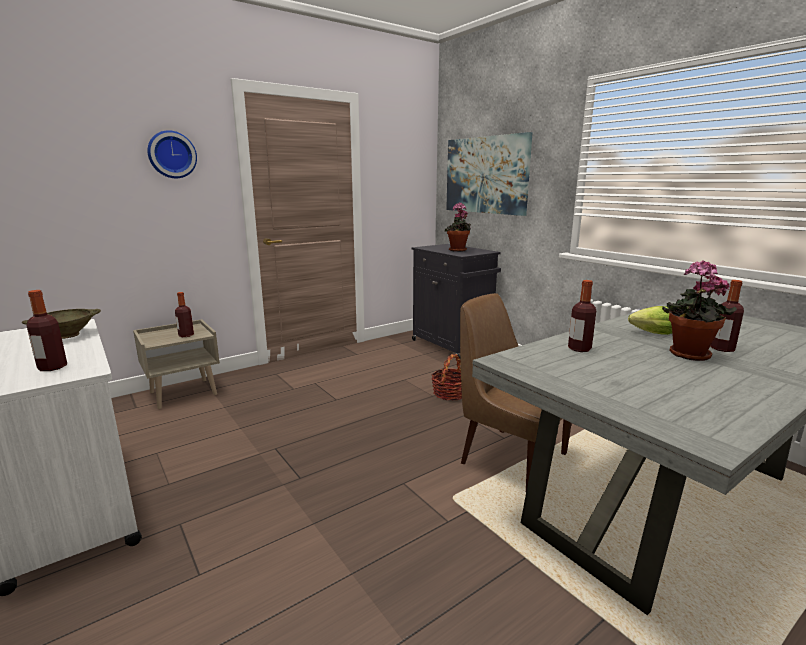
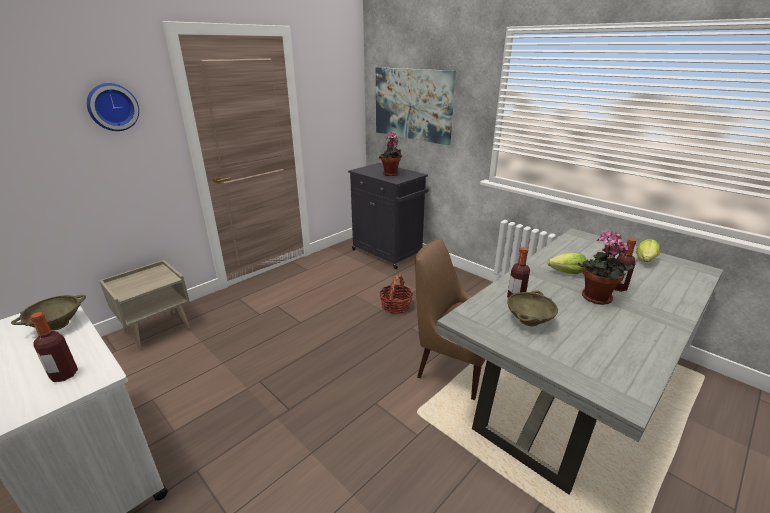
camera: 10 degrees left, 10 degrees up
(186, 335) = (154, 281): bottle -> none
(591, 367) = (529, 321): none -> beige bowl
(767, 330) = (645, 261): none -> lettuce

